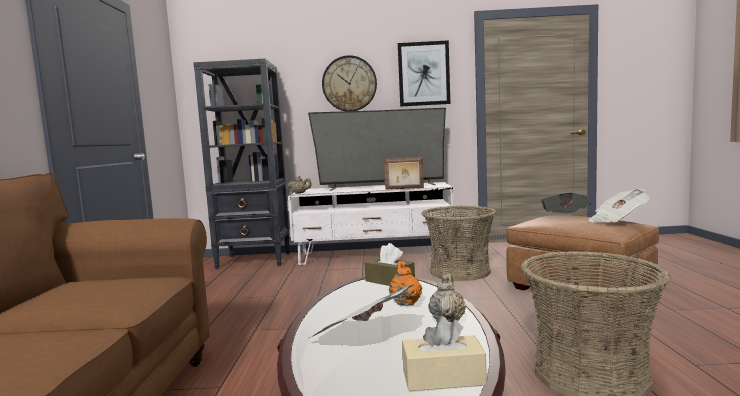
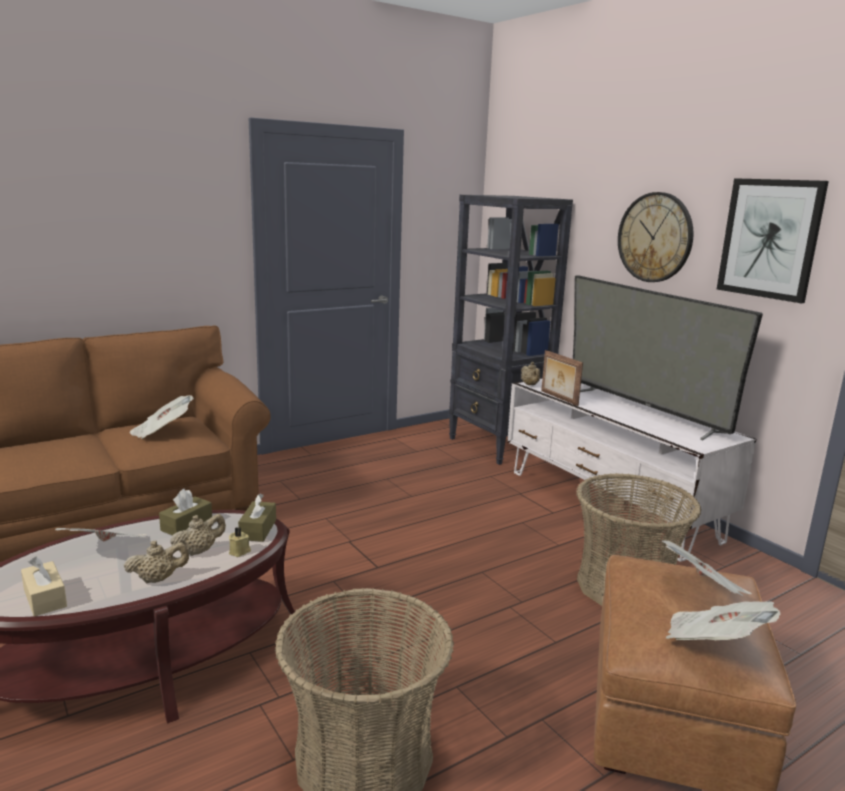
camera: 55 degrees right, 10 degrees up
(91, 290) = (162, 432): none -> newspaper
(342, 303) = (186, 525): none -> brown tissue box
(404, 188) = (638, 428): picture frame -> picture frame (558, 398)
(405, 302) = (199, 551): orange teapot -> beige teapot
(425, 289) = (240, 551): none -> beige candle

